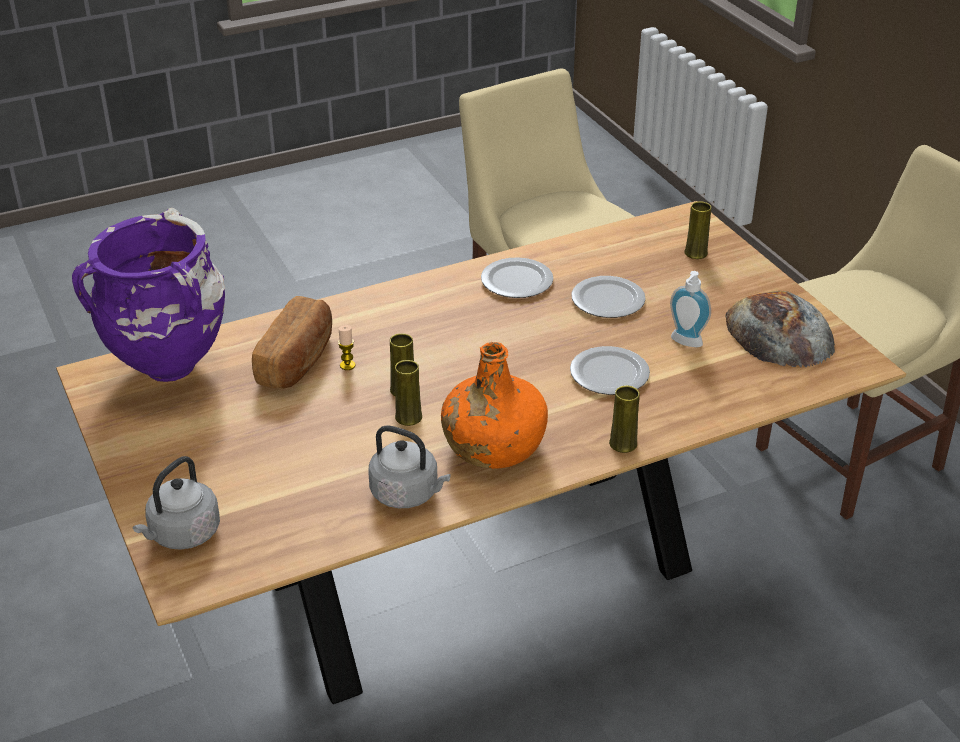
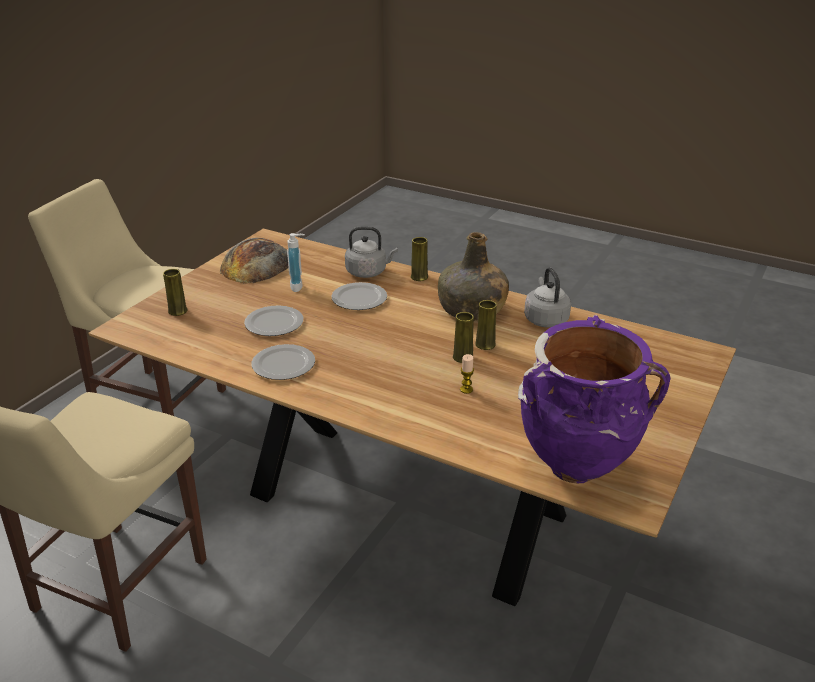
camera: 125 degrees left, 5 degrees down
(182, 535) = (683, 371): grey kettle -> grey kettle (368, 272)
(298, 361) = (488, 413): bread -> none
(493, 446) = (471, 310): orange bottle -> green bottle

